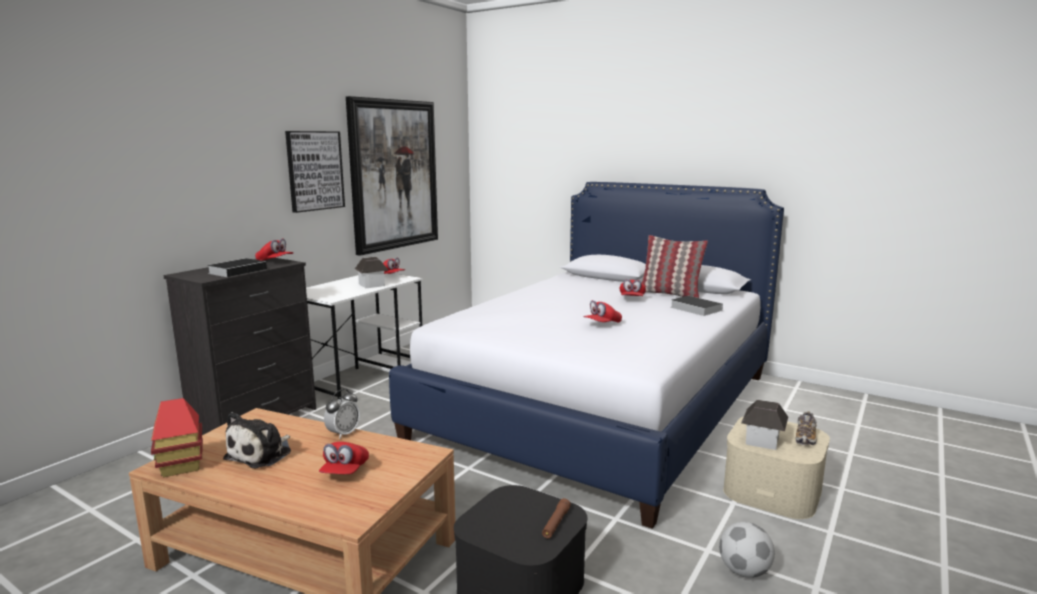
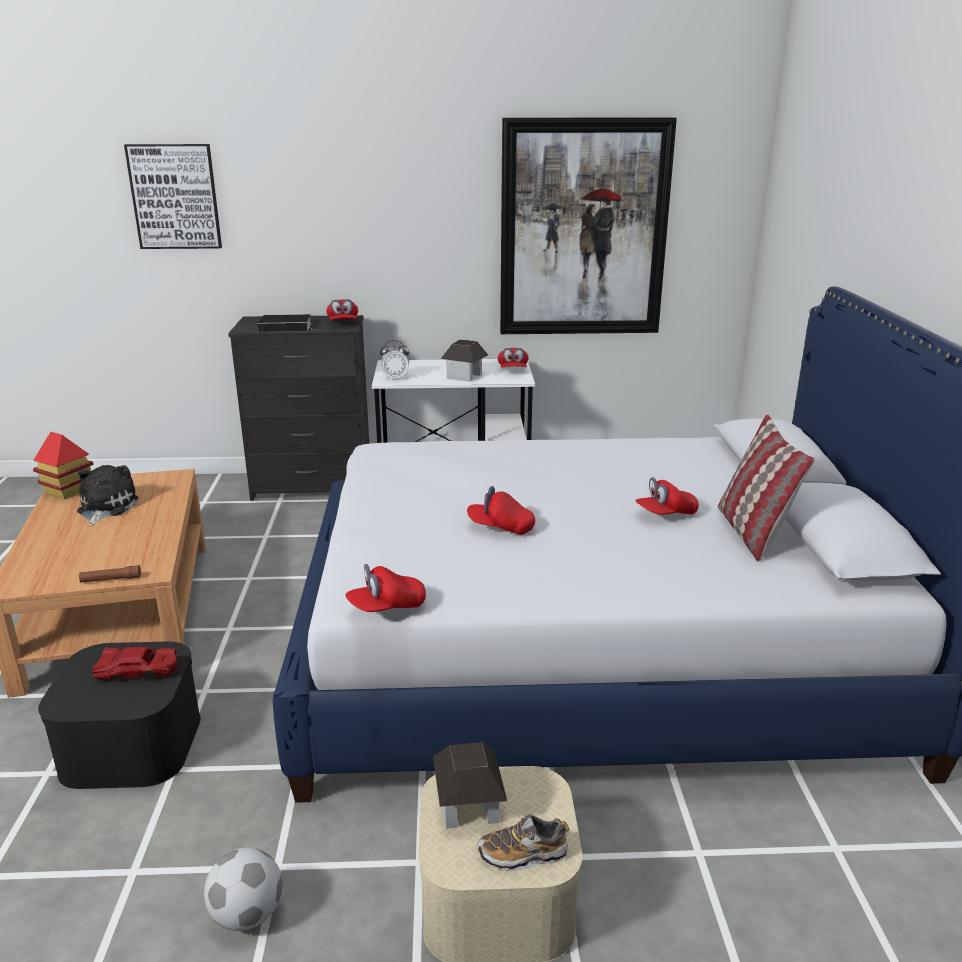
camera: 55 degrees right, 10 degrees up
(262, 454) = (105, 508): plush toy -> plush toy turned 105 degrees clockwise
(315, 170) = (442, 218): picture -> picture (175, 197)
(343, 434) = (167, 521): alarm clock -> alarm clock (395, 378)
(345, 472) = (92, 551): red cap -> red cap (387, 607)
(522, 510) = (137, 672): none -> red toy car
(556, 523) = (122, 700): brown flashlight -> brown flashlight (111, 579)
(694, 308) = (692, 570): book -> none

